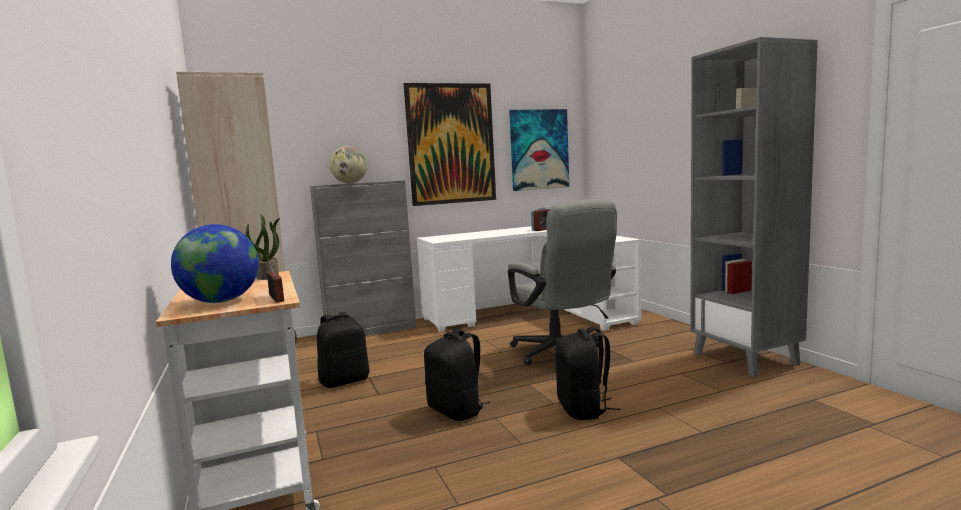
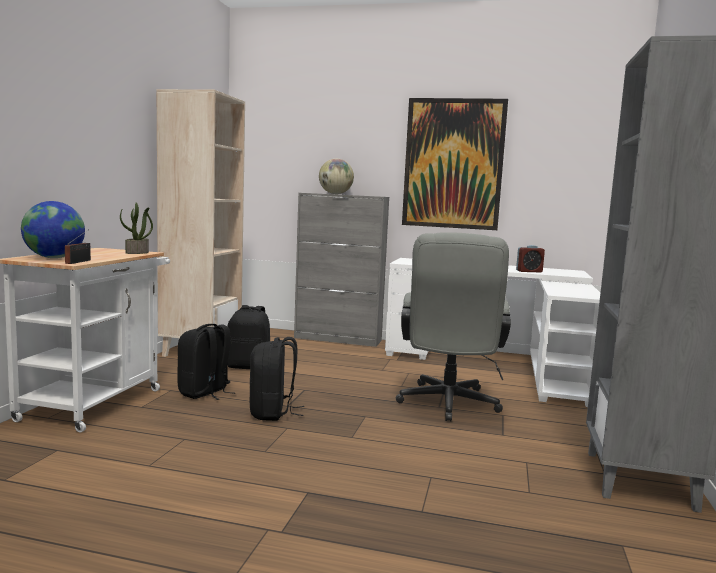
camera: 35 degrees right, 0 degrees up
(539, 149) = (564, 178): picture -> none
(584, 409) = (363, 451): black backpack -> black backpack (205, 393)

